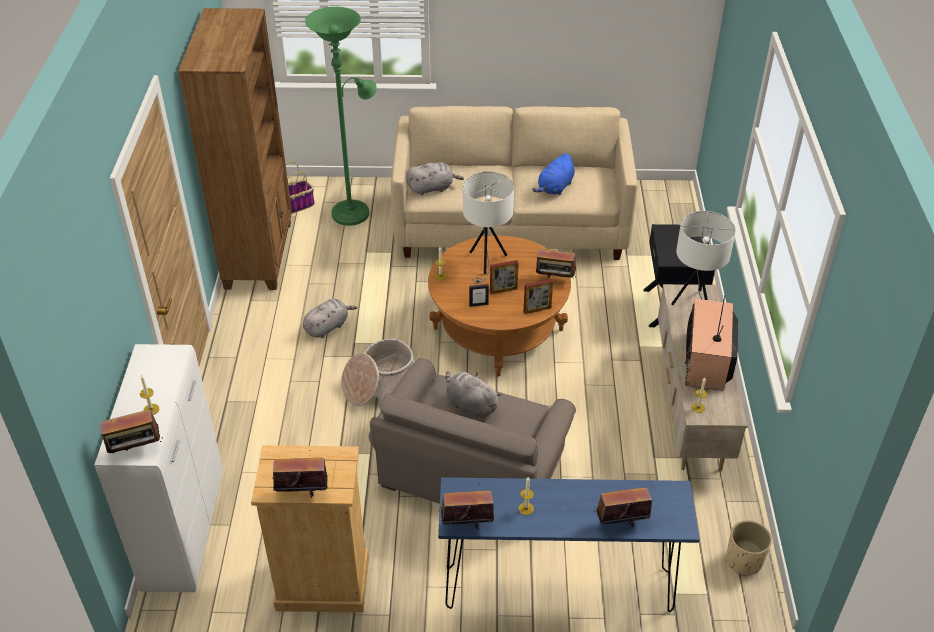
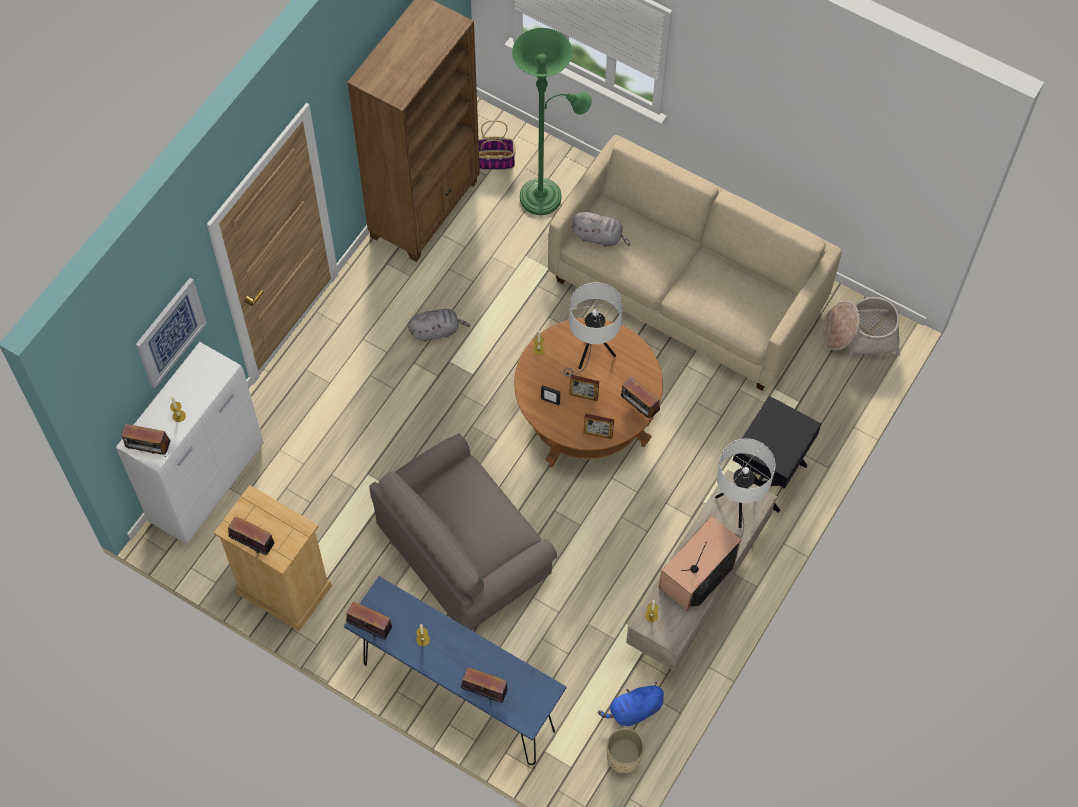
camera: 30 degrees right, 20 degrees up
(109, 316) = (170, 332): none -> picture
(381, 384) = (444, 420): basket -> basket (860, 334)
(470, 404) = (472, 504): grey plush toy -> none
(555, 188) = (718, 296): blue plush toy -> blue plush toy (633, 710)

